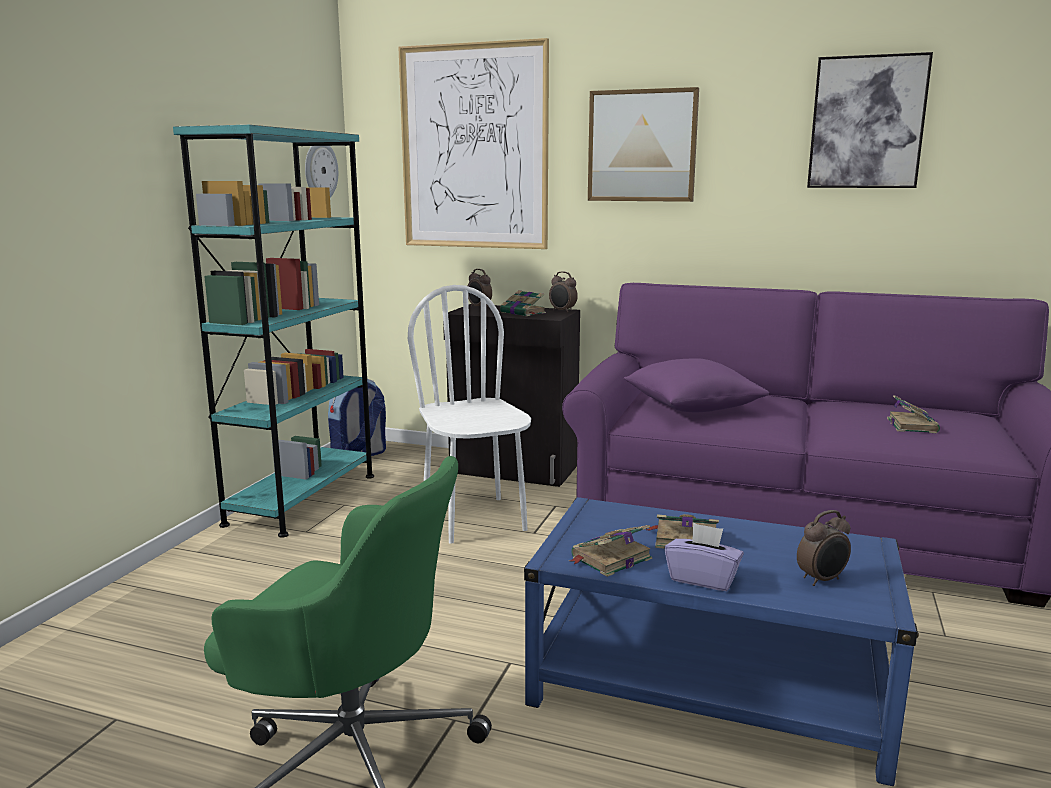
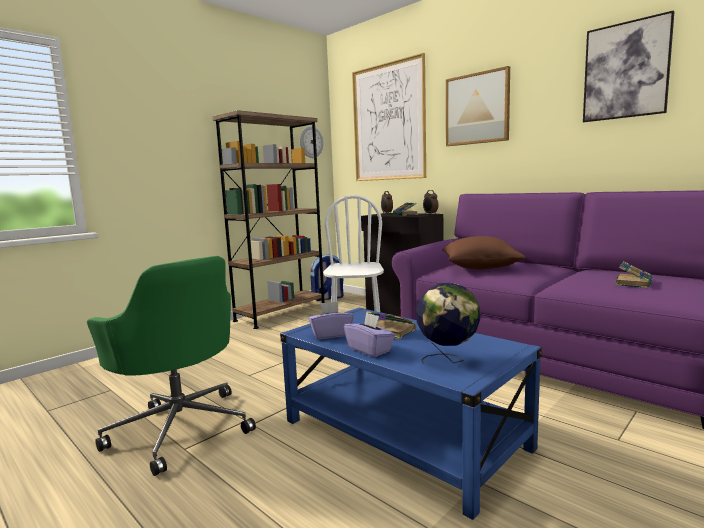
camera: 25 degrees right, 5 degrees down
(302, 499) = (281, 314): turquoise bookcase -> brown bookcase
(610, 558) = (331, 334): book -> purple tissue box
(692, 407) = (480, 267): purple pillow -> brown pillow
(822, 580) = (448, 360): alarm clock -> globe

